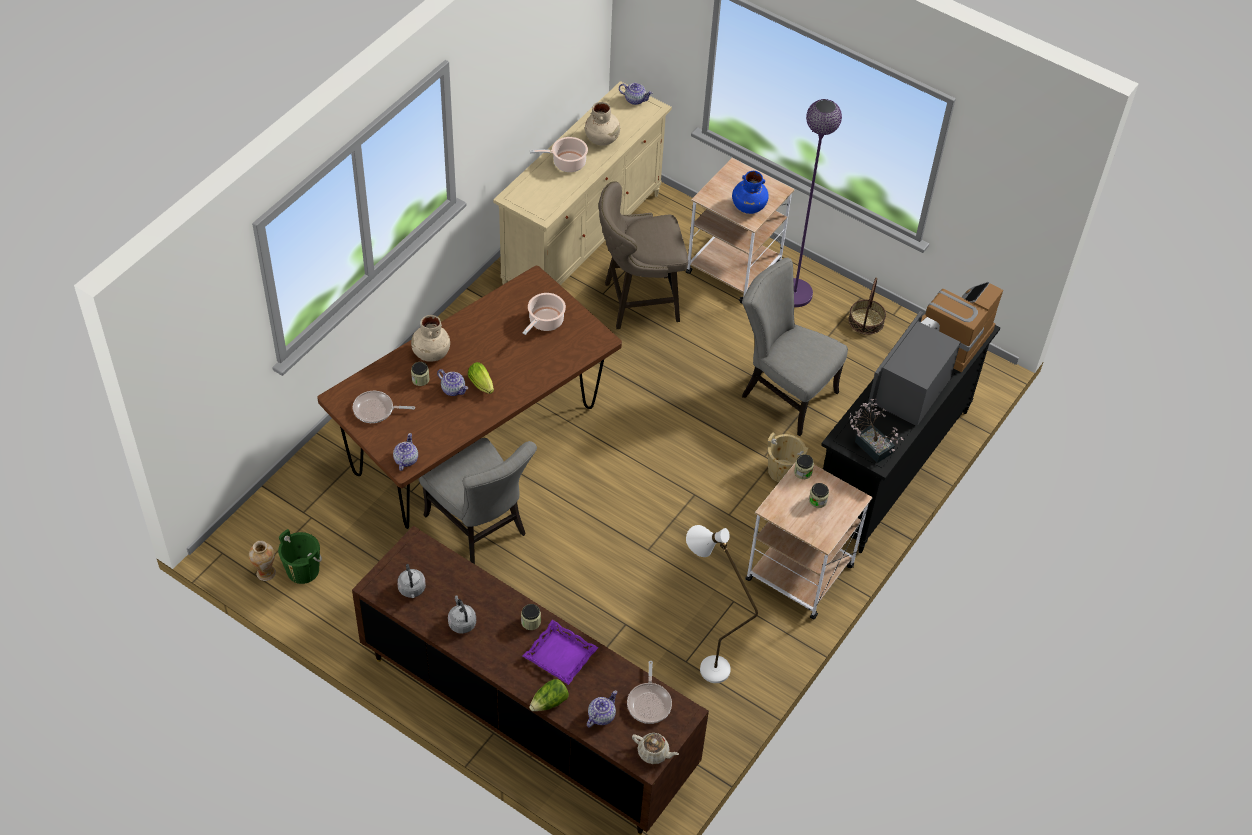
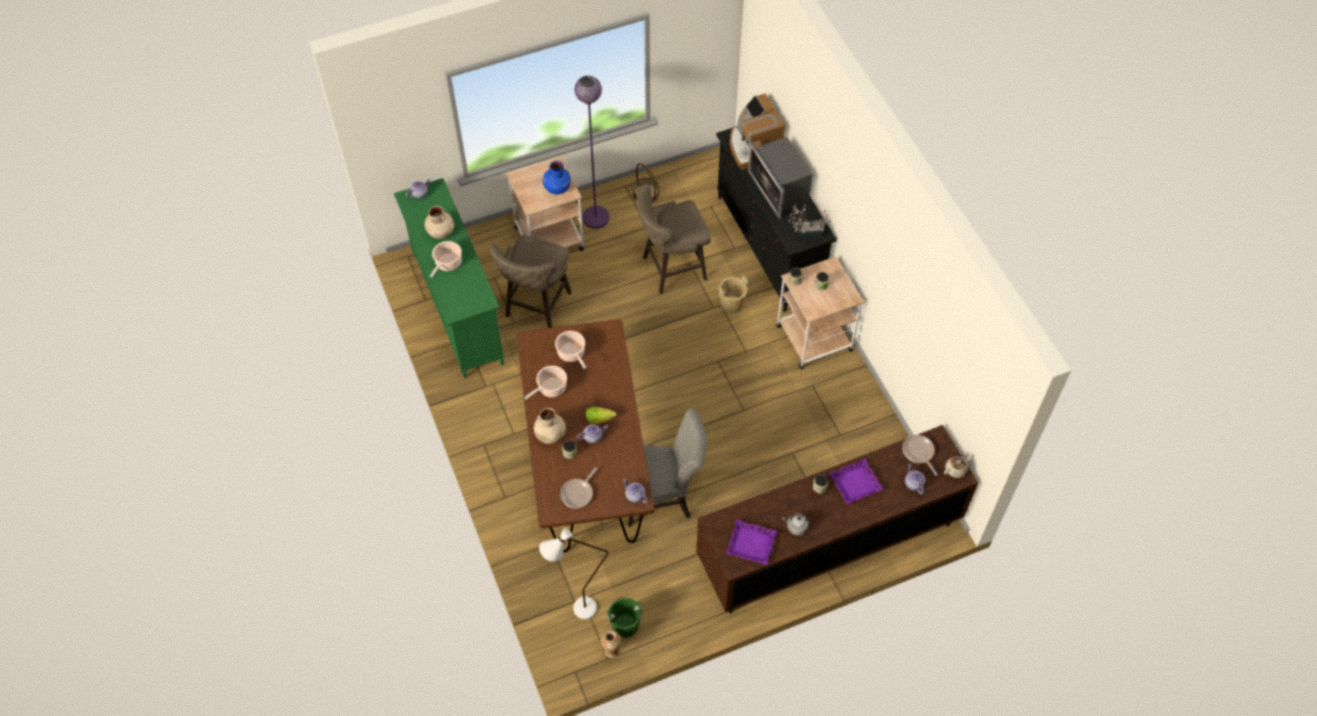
camera: 55 degrees left, 5 degrees up
(412, 590) = (751, 544): grey kettle -> purple tray
(488, 326) = (550, 388): none -> cooking pot
(549, 702) = (887, 507): lettuce -> none
(581, 241) = (457, 309): beige dresser -> green dresser
(649, 702) = (918, 453): frying pan -> frying pan turned 150 degrees counterclockwise
(704, 664) = (848, 426): white floor lamp -> white floor lamp (577, 612)
(783, 392) = (671, 269): grey chair -> beige stool

